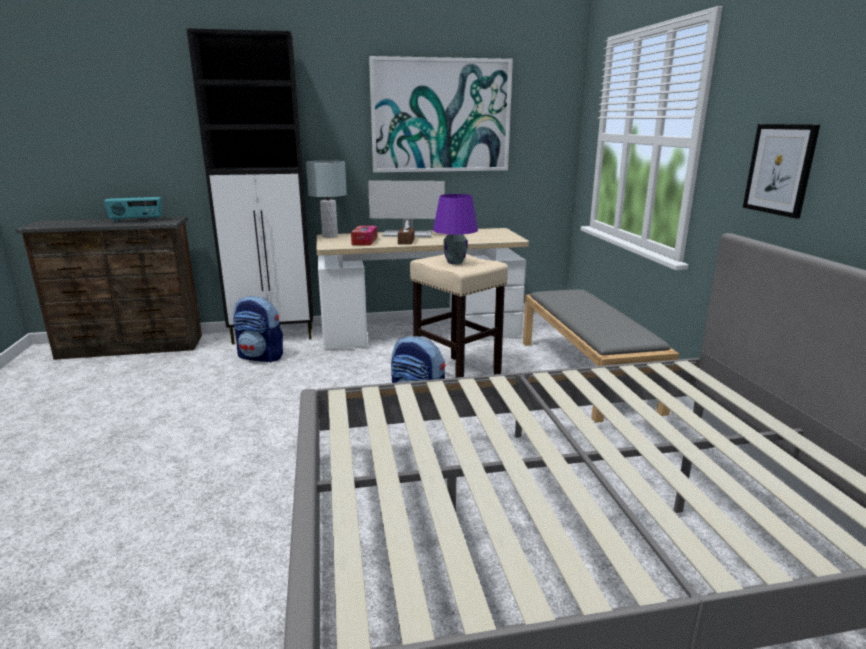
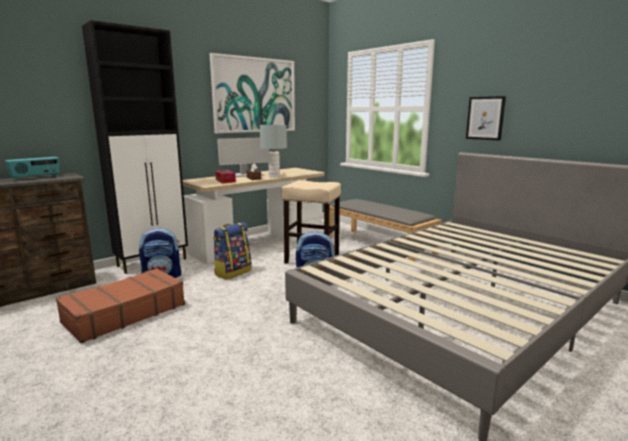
camera: 30 degrees left, 5 degrees down
(172, 395) = (124, 313): none -> brown suitcase
(329, 236) = (191, 180): grey table lamp -> grey table lamp (274, 176)
(337, 370) = (233, 272): none -> backpack
(454, 262) = (310, 185): purple table lamp -> none

